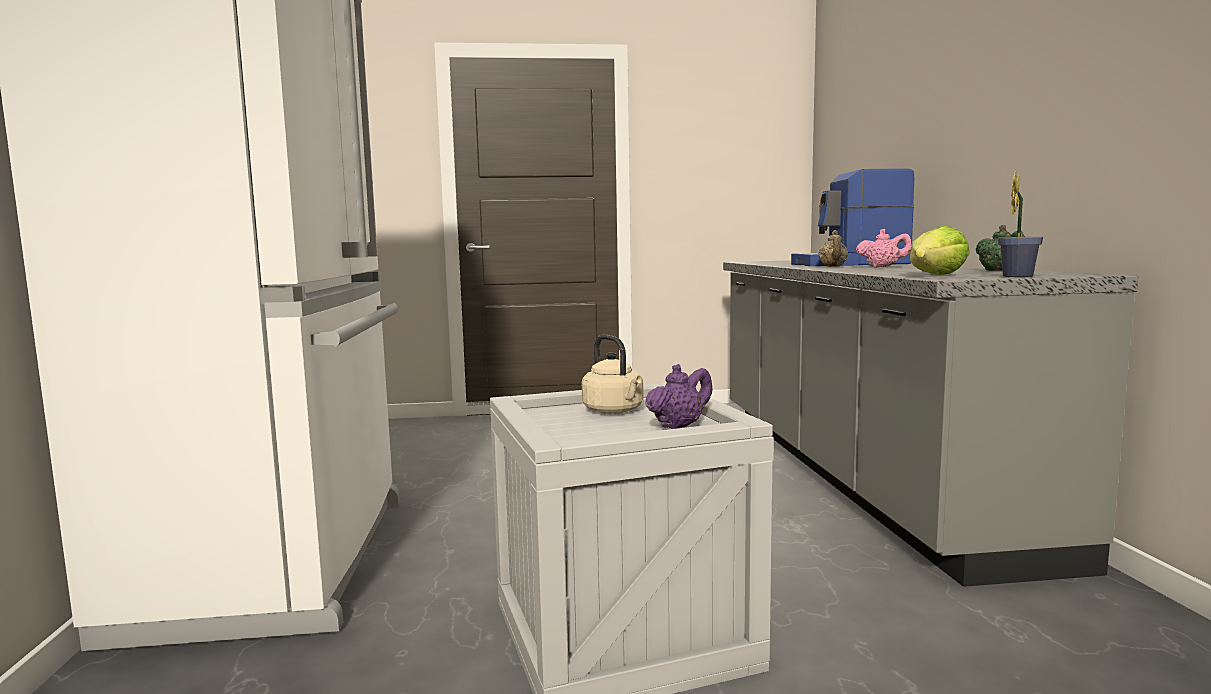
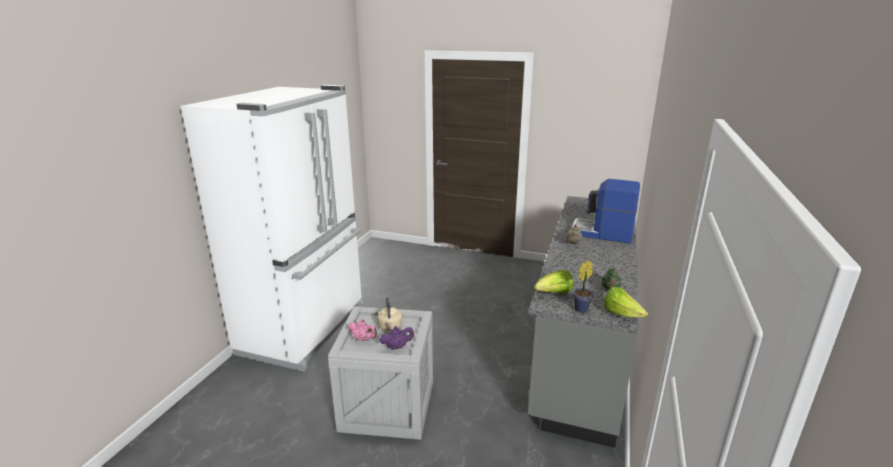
camera: 25 degrees right, 15 degrees up
(882, 267) = (592, 253): pink teapot -> pink teapot (363, 339)
(1083, 274) = (621, 314): none -> lettuce

